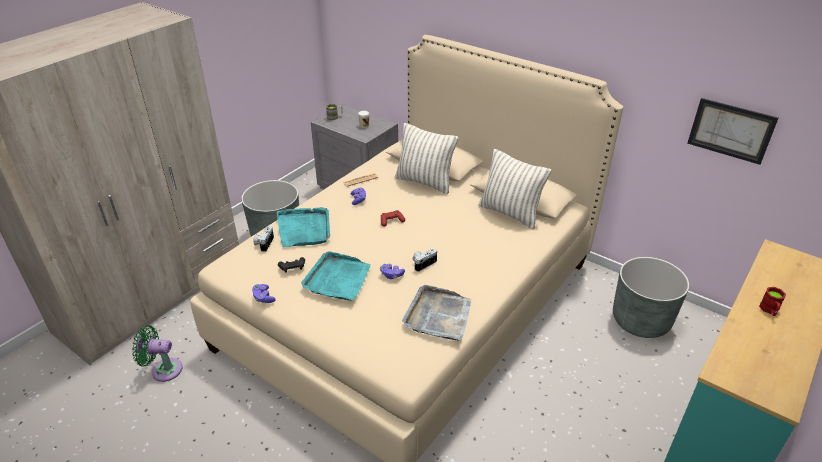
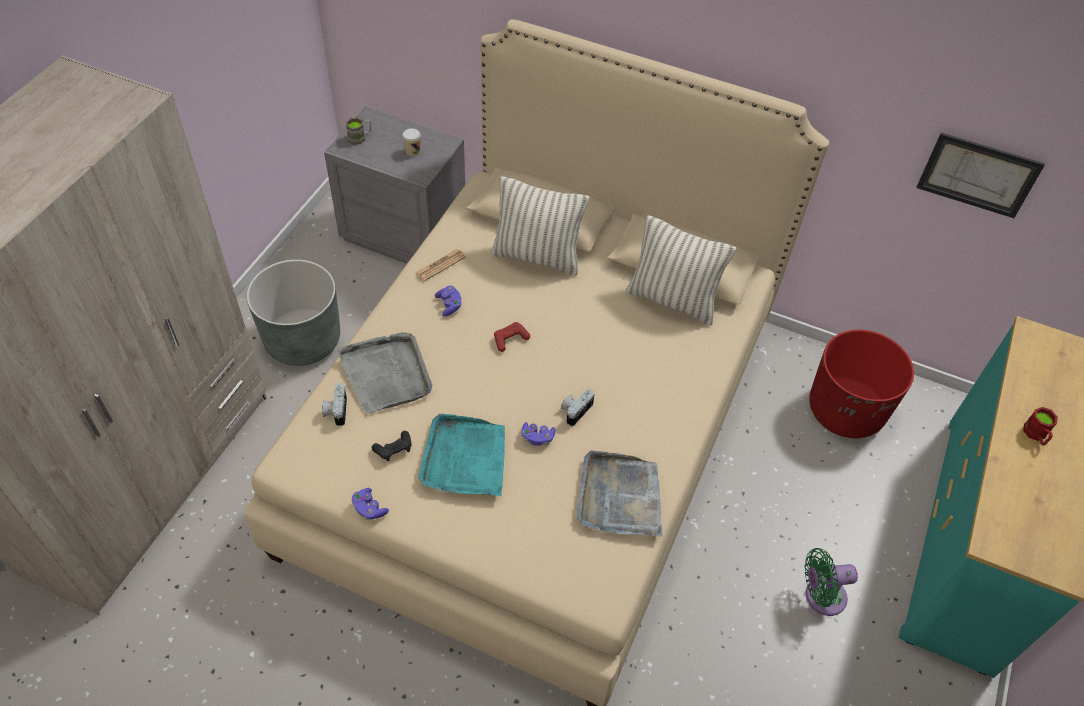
camera: 15 degrees left, 15 degrees up
(163, 369) = (214, 602): green fan -> green fan (821, 596)
(304, 229) = (387, 374): turquoise tray -> grey tray
(641, 320) = (845, 410): grey planter -> red planter

